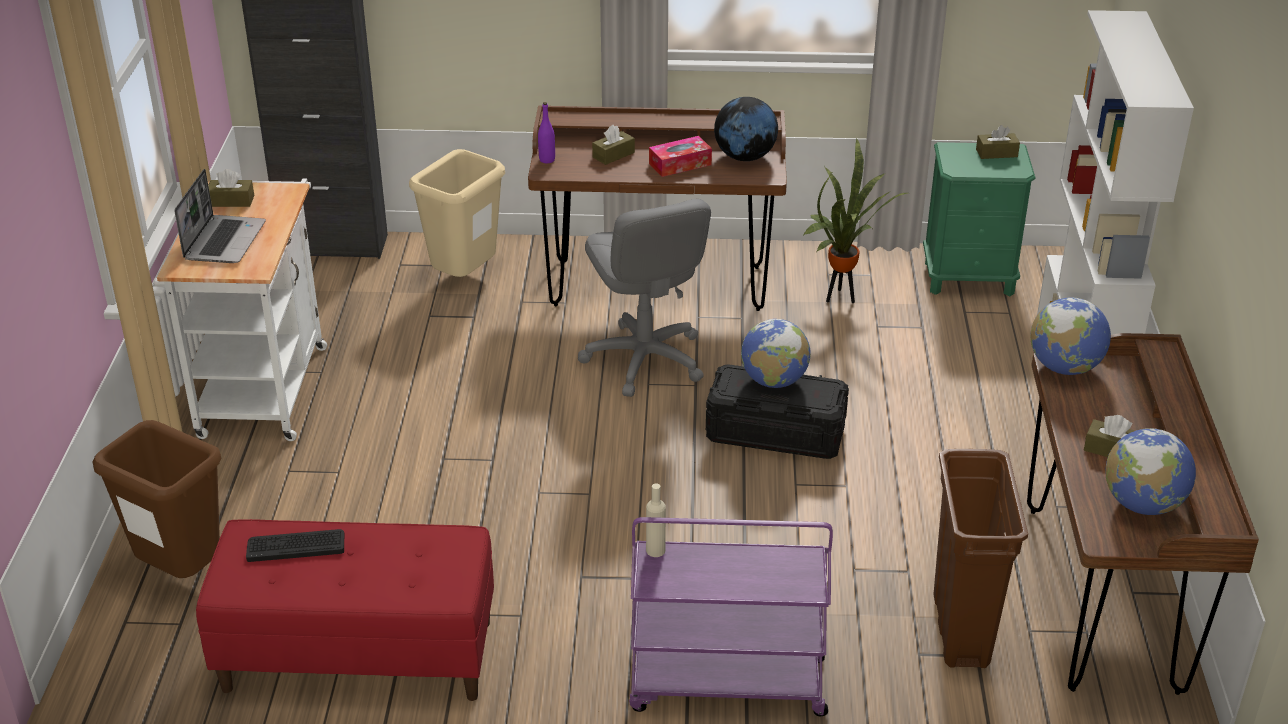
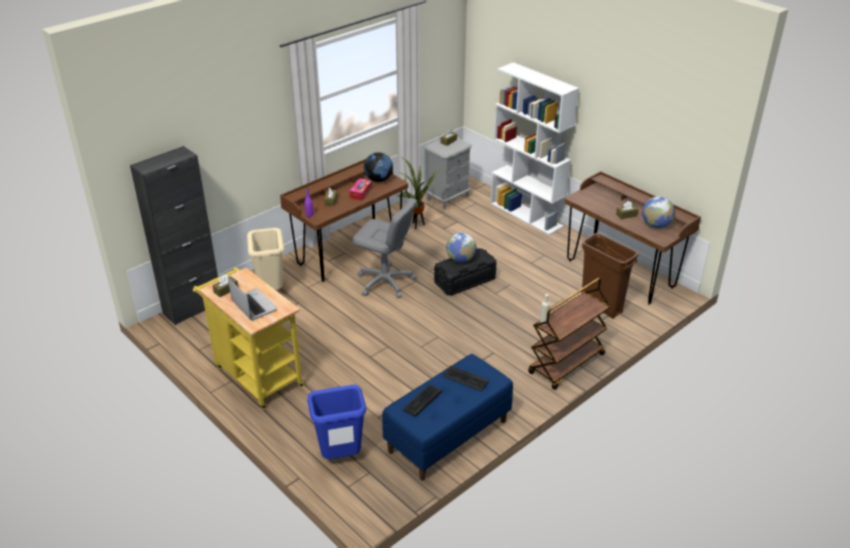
camera: 45 degrees left, 0 degrees up
(181, 574) = (340, 457): brown trash can -> blue trash can
(265, 384) = (255, 374): white cart -> yellow cart
(357, 656) = (448, 437): red bench -> blue bench
(408, 559) = (465, 379): none -> keyboard
(726, 685) = (566, 364): purple cart -> brown cart
(969, 278) = (447, 197): green nightstand -> grey nightstand
(1064, 367) = (579, 198): globe -> none

